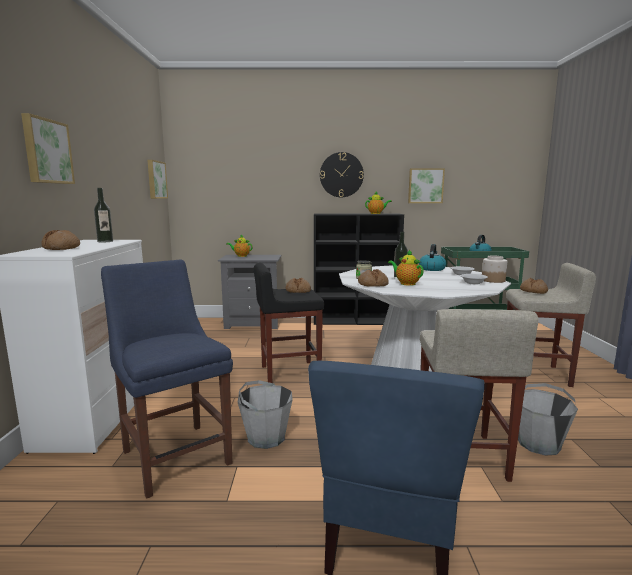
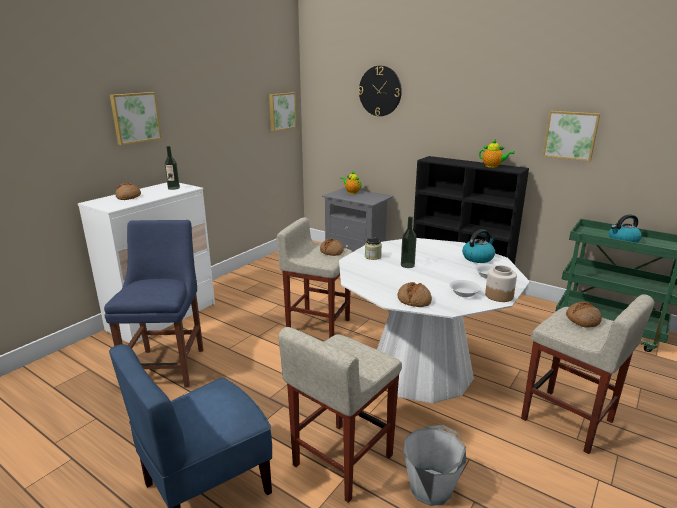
camera: 35 degrees right, 10 degrees up
(266, 437) = (230, 377): grey bucket -> none
(289, 373) = (317, 326): black stool -> beige stool
(341, 175) = (464, 113): wall clock -> wall clock (380, 91)
(373, 284) = (360, 268): bread -> bread (414, 300)
(406, 283) = (393, 275): teapot -> none

